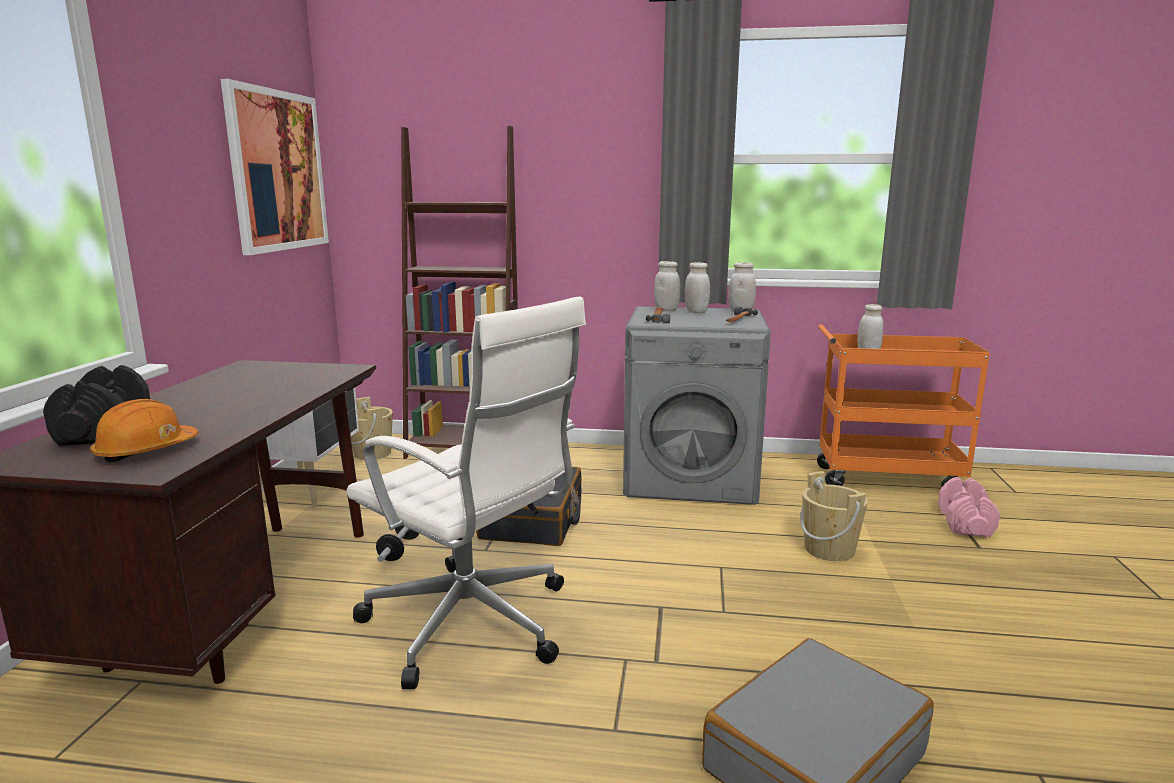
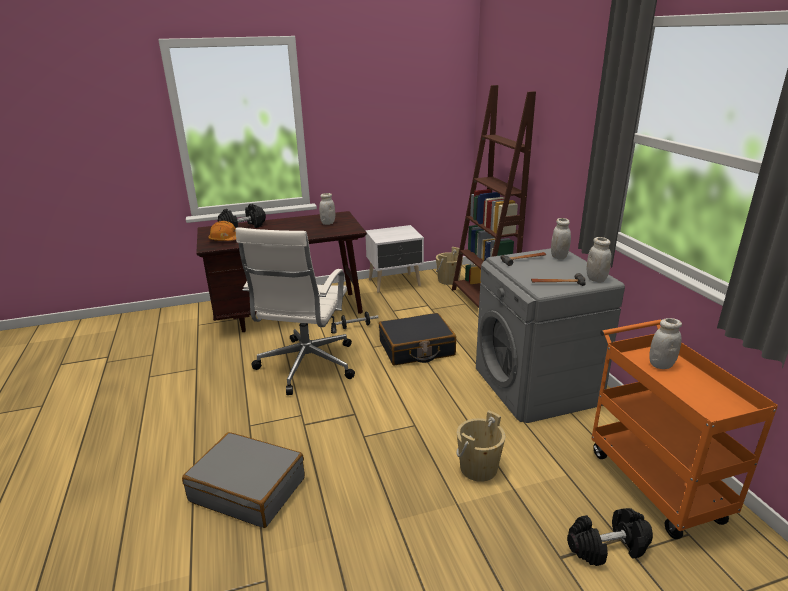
camera: 65 degrees right, 10 degrees up
(277, 171) = (425, 110): picture -> none
(696, 312) = (567, 266): white jar -> white jar (328, 223)
(966, 523) = (607, 547): pink dumbbell -> black dumbbell

